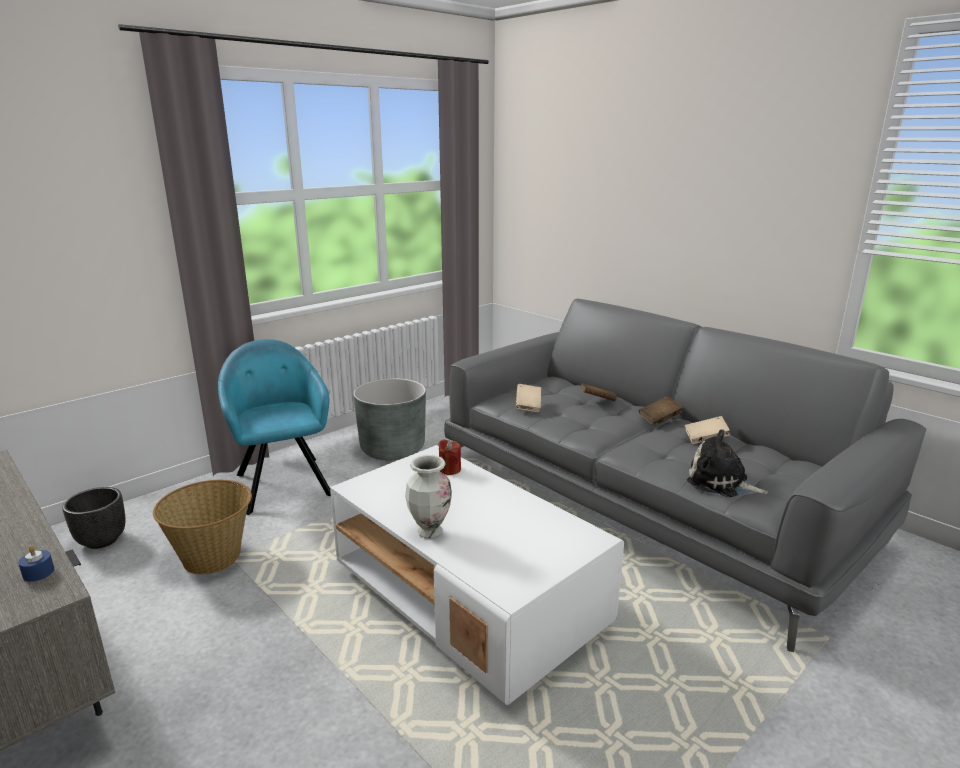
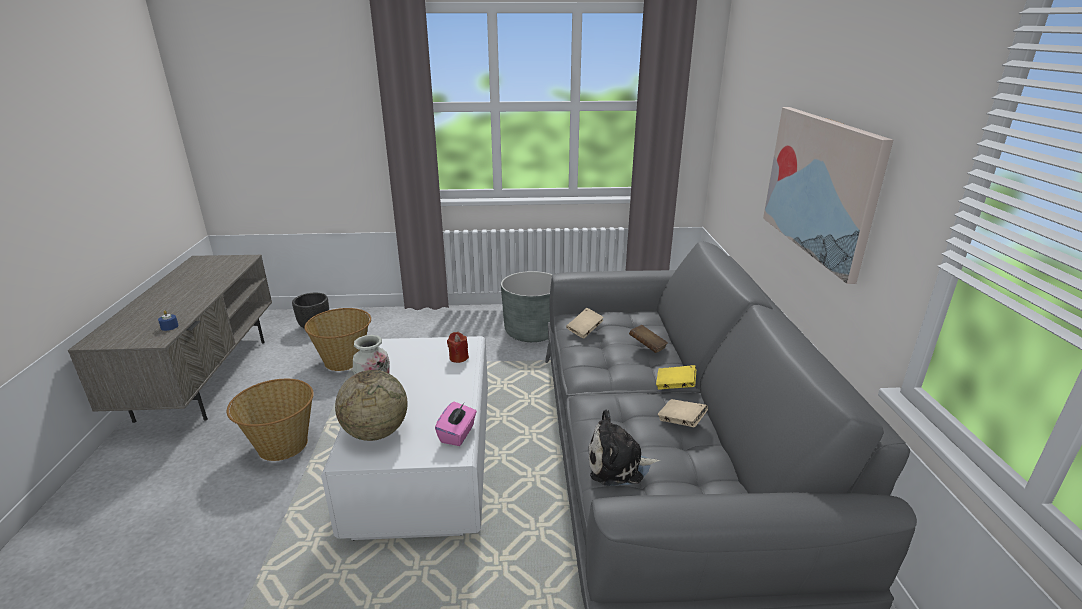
camera: 40 degrees right, 5 degrees up
(274, 676) = (281, 445): none -> basket
(283, 482) = (437, 328): turquoise armchair -> none
(494, 560) = (376, 432): none -> globe
(567, 524) = (457, 434): none -> pink tissue box
(659, 419) = (675, 386): brown book -> yellow book
(690, 226) = (821, 186): none -> picture
(721, 483) = (619, 465): plush toy -> plush toy turned 75 degrees counterclockwise

